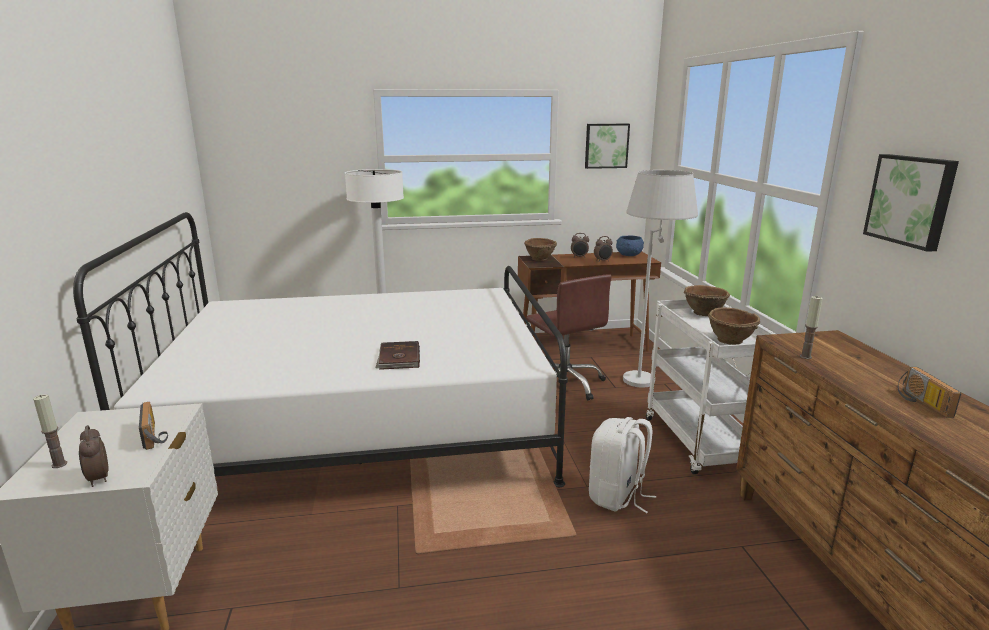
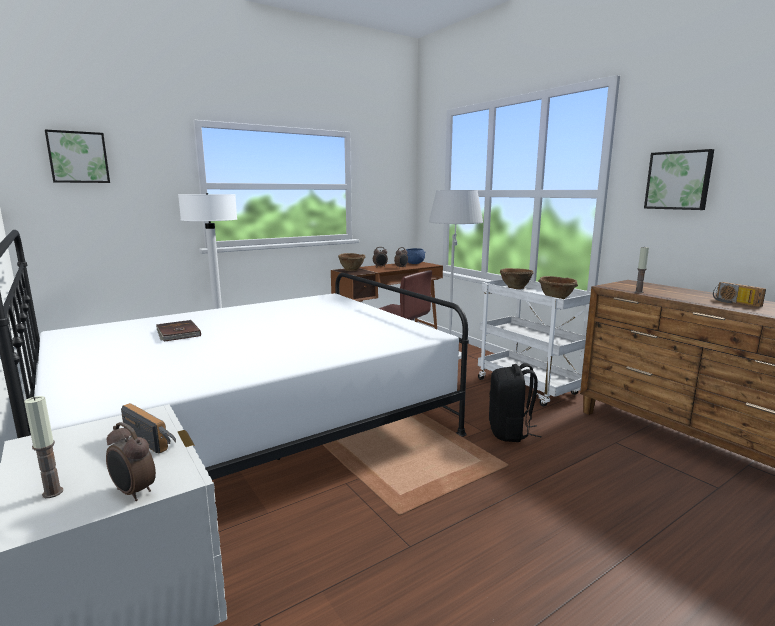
camera: 25 degrees left, 5 degrees down
(398, 358) = (315, 345): brown book -> brown book (177, 333)
(606, 145) = (386, 179): picture -> picture (78, 157)
(617, 496) = (510, 432): white backpack -> black backpack

